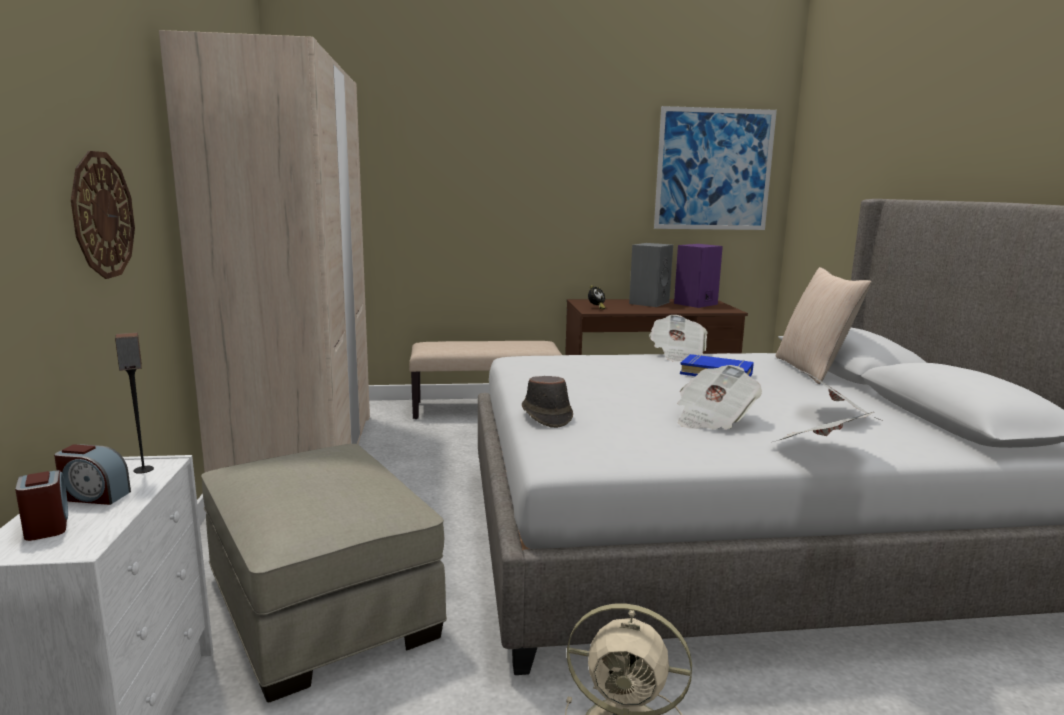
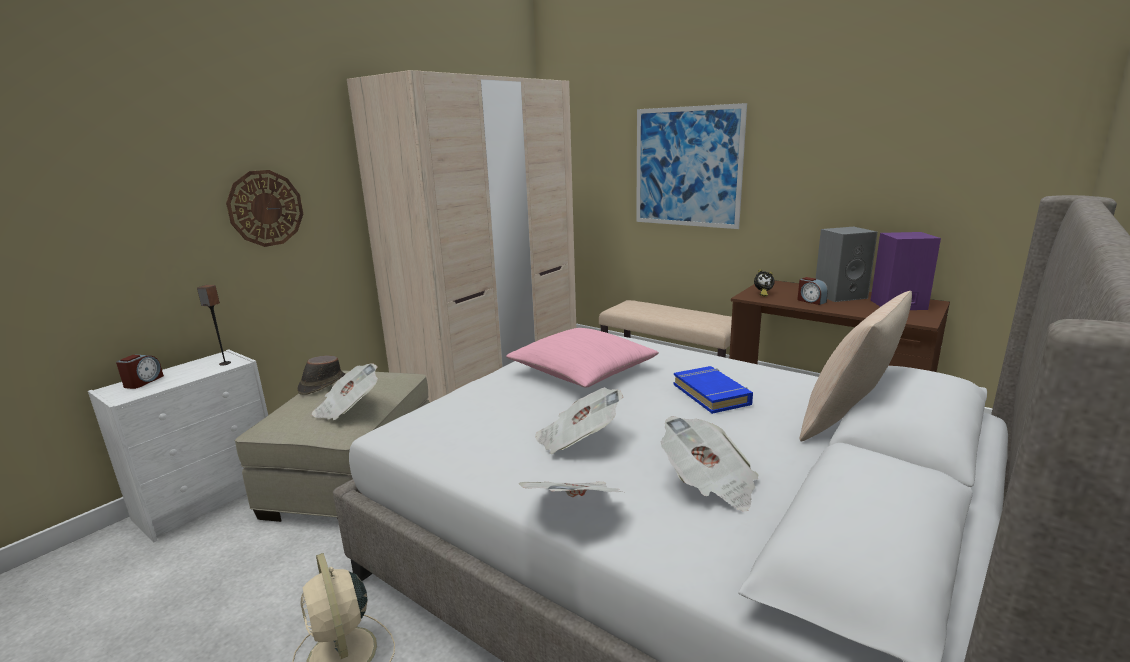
camera: 45 degrees right, 5 degrees up
(94, 496) = (183, 372): alarm clock -> alarm clock (811, 301)
(546, 416) = (471, 392): brown hat -> brown hat (322, 384)
(594, 382) = (583, 372): none -> pink pillow
(677, 354) = (734, 362): newspaper -> newspaper (348, 408)
(714, 169) = (964, 137): picture -> picture (687, 167)

